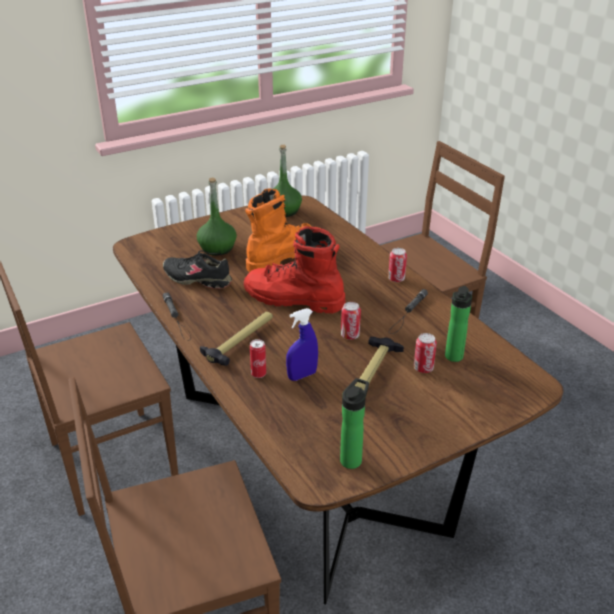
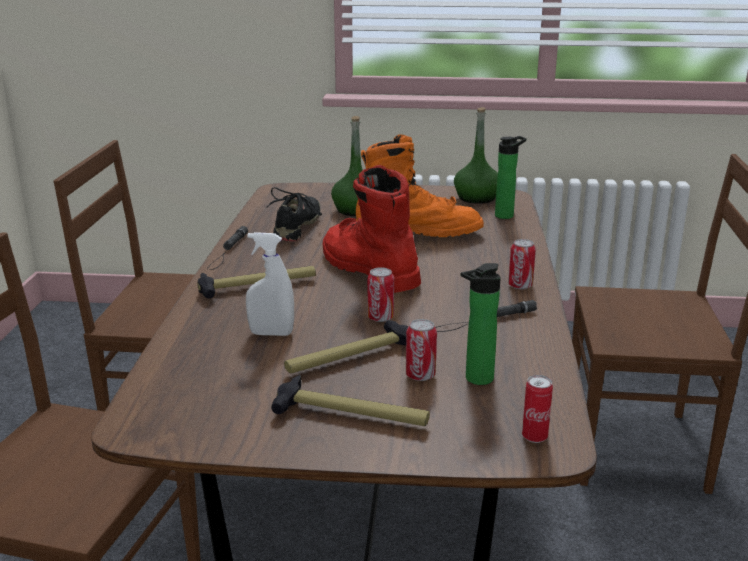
camera: 35 degrees right, 10 degrees down
(198, 279) = (297, 228): black shoe -> black shoe turned 45 degrees clockwise
(258, 374) = (230, 317): can -> can (534, 437)
(302, 375) = (271, 333): blue spray bottle -> white spray bottle
(352, 459) = (203, 424): bottle -> bottle (506, 215)
(422, 412) = (352, 414): none -> hammer

